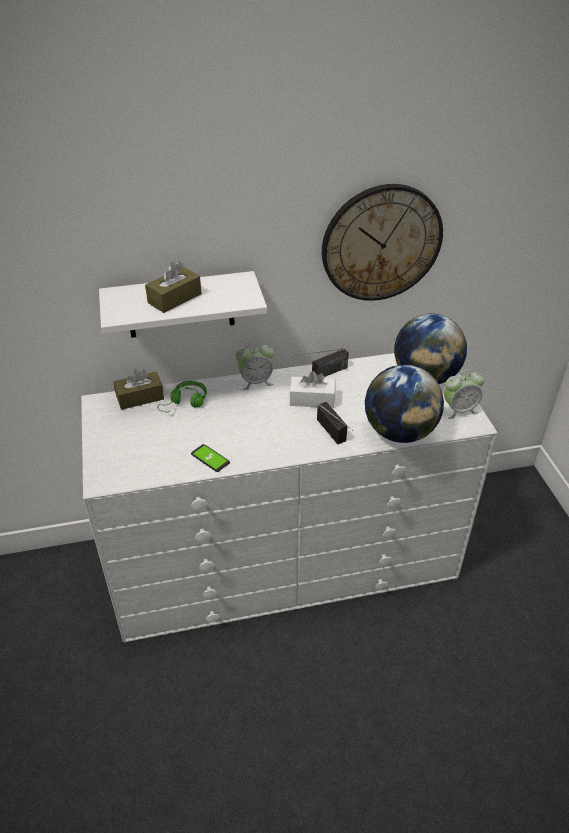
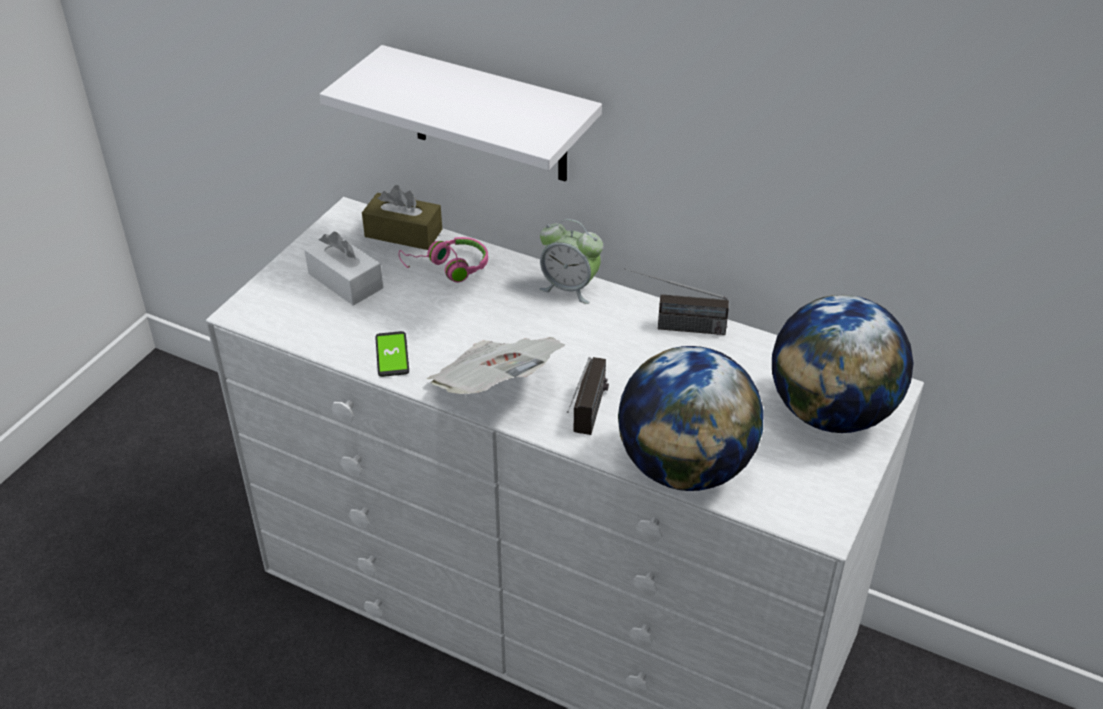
camera: 40 degrees right, 0 degrees up
(174, 298) = (448, 96): brown tissue box -> none
(185, 402) = (448, 268): green headphones -> pink headphones
(279, 446) = (495, 389): none -> newspaper
(312, 399) = (616, 352): white tissue box -> white tissue box (345, 281)
(381, 243) = (825, 138): wall clock -> none
(459, 410) = (823, 491): alarm clock -> none

